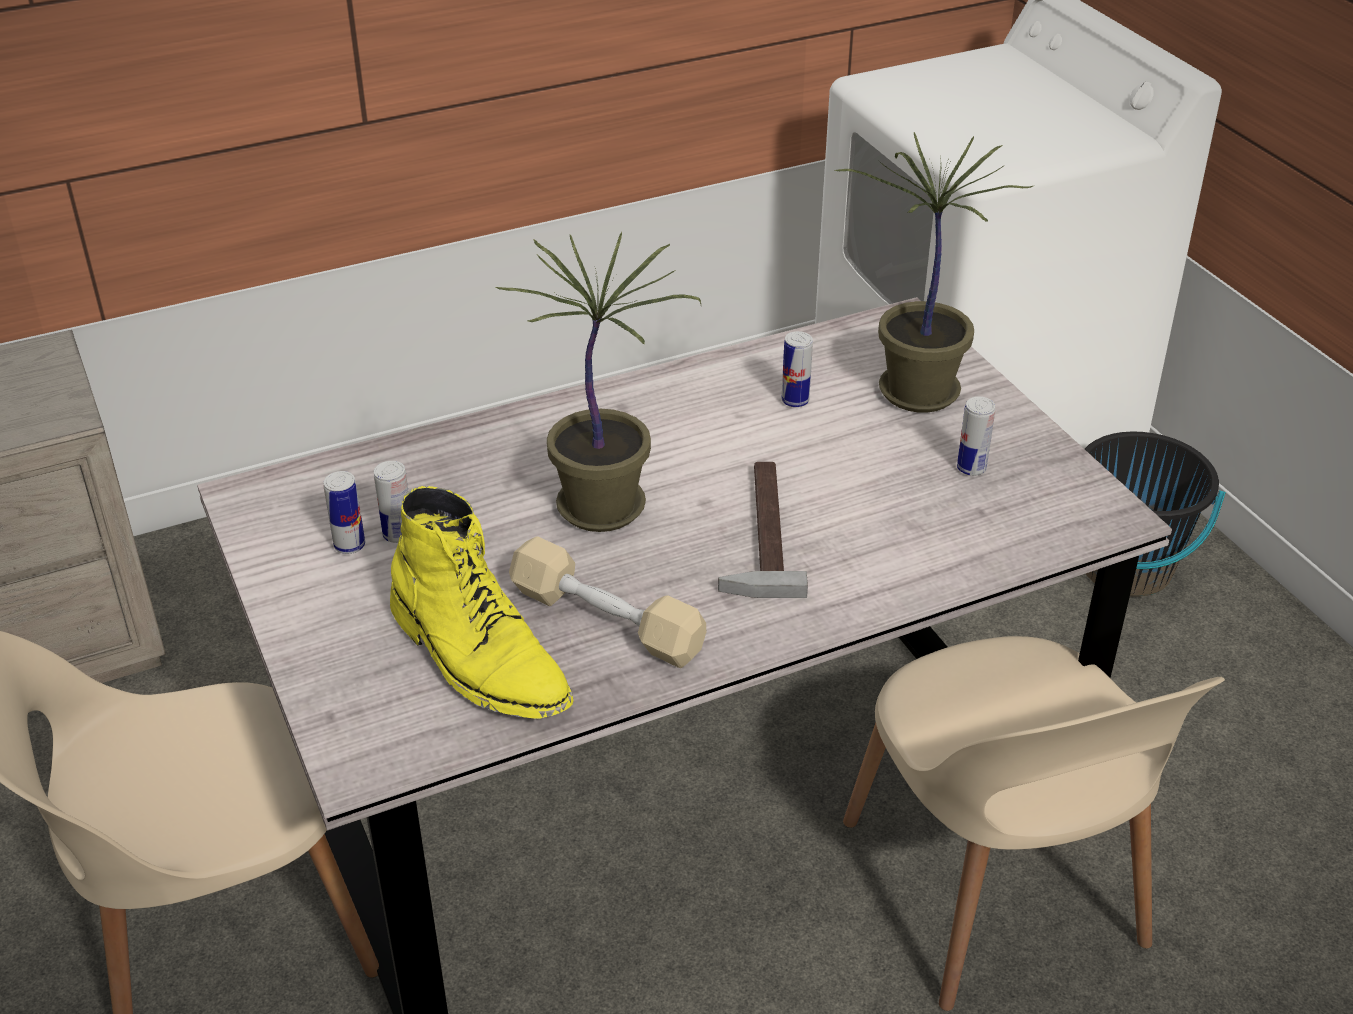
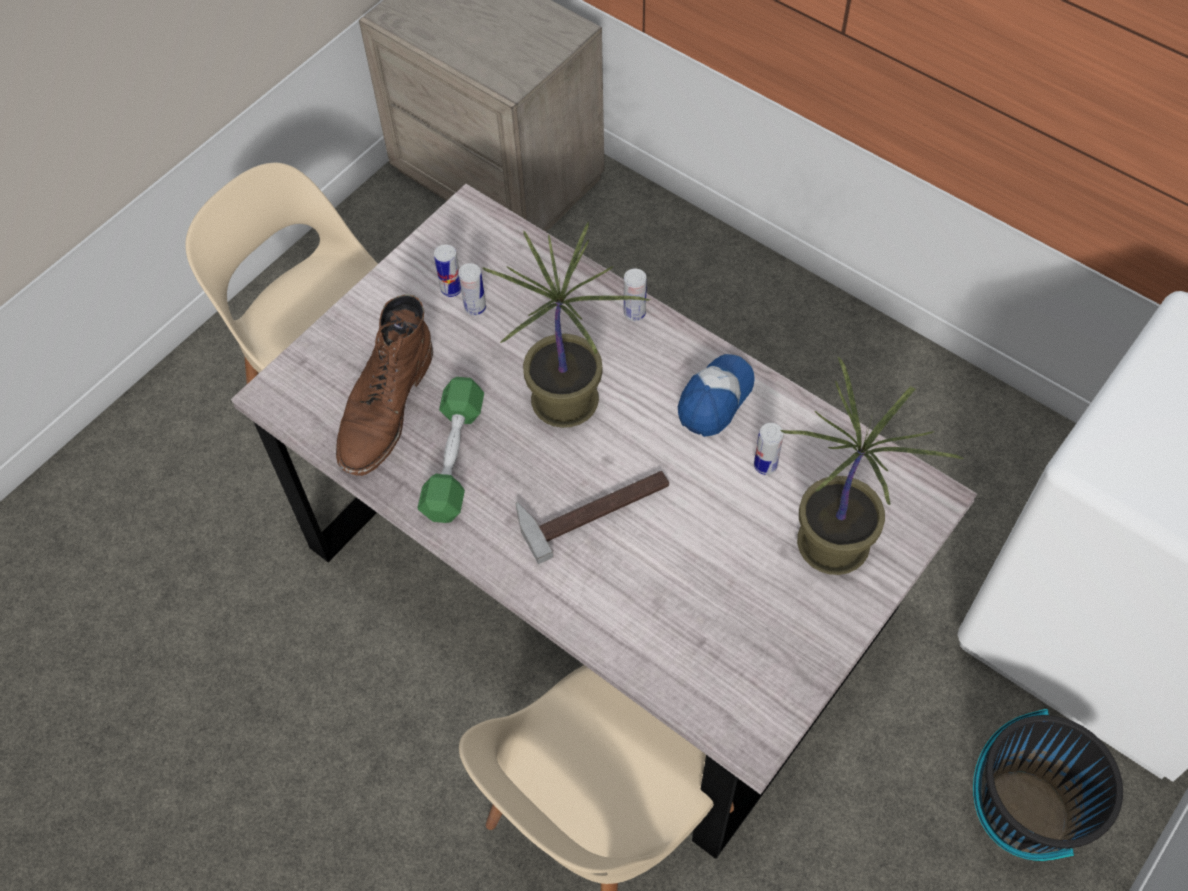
camera: 65 degrees right, 20 degrees up
(479, 658) = (386, 407): yellow boot -> brown boot
(607, 621) = (454, 459): beige dumbbell -> green dumbbell
(687, 405) = (715, 399): none -> cap
(971, 468) = (753, 617): can -> can (634, 313)

